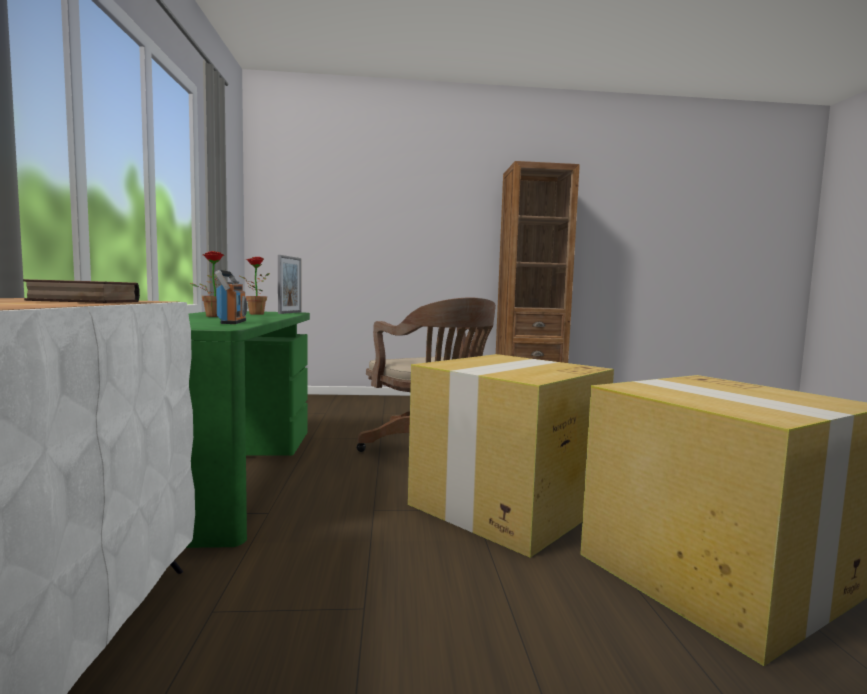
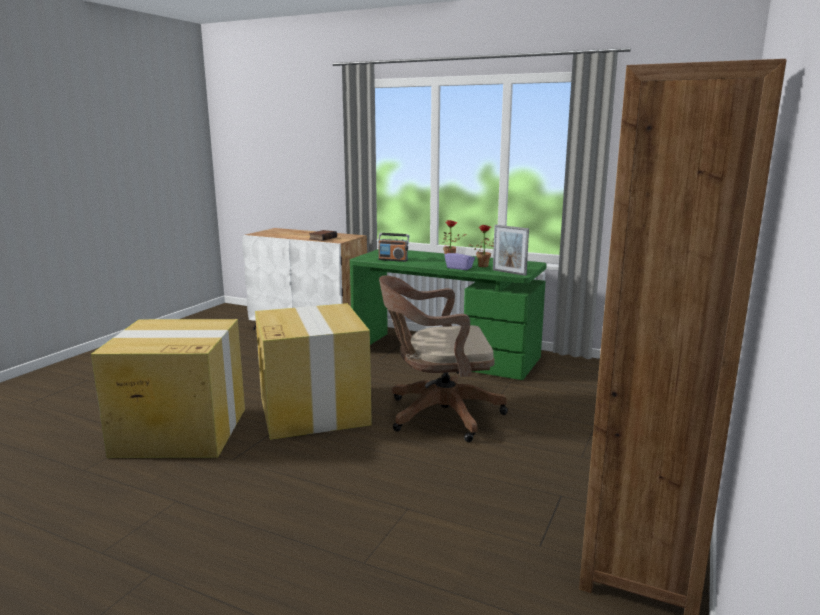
camera: 120 degrees right, 10 degrees up
(277, 316) = (459, 268): none -> purple tissue box

